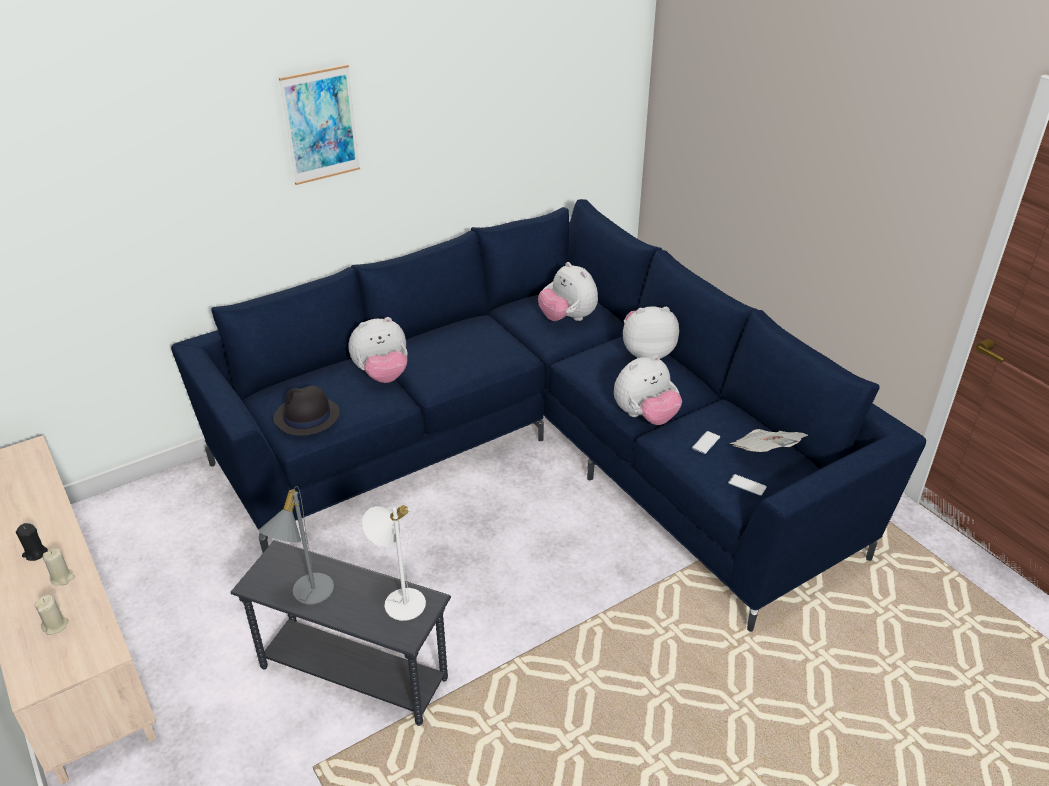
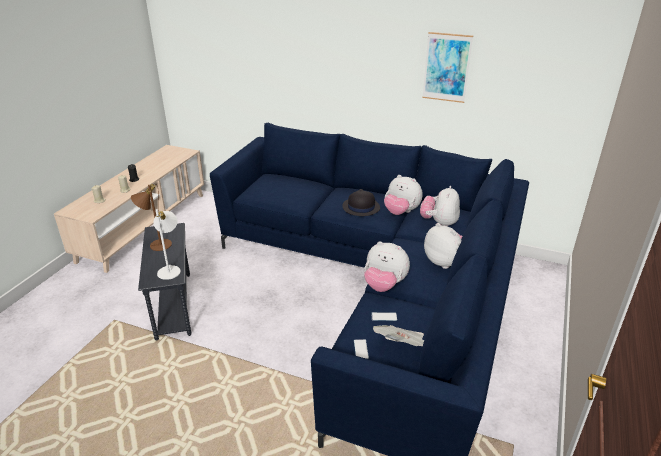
camera: 55 degrees right, 5 degrees down
(306, 417) = (262, 190): black hat -> black hat (360, 207)
(306, 593) = (156, 244): grey table lamp -> brown table lamp
(320, 125) = (352, 49): picture -> picture (446, 67)
(382, 375) = (318, 195): plush toy -> plush toy (401, 212)

